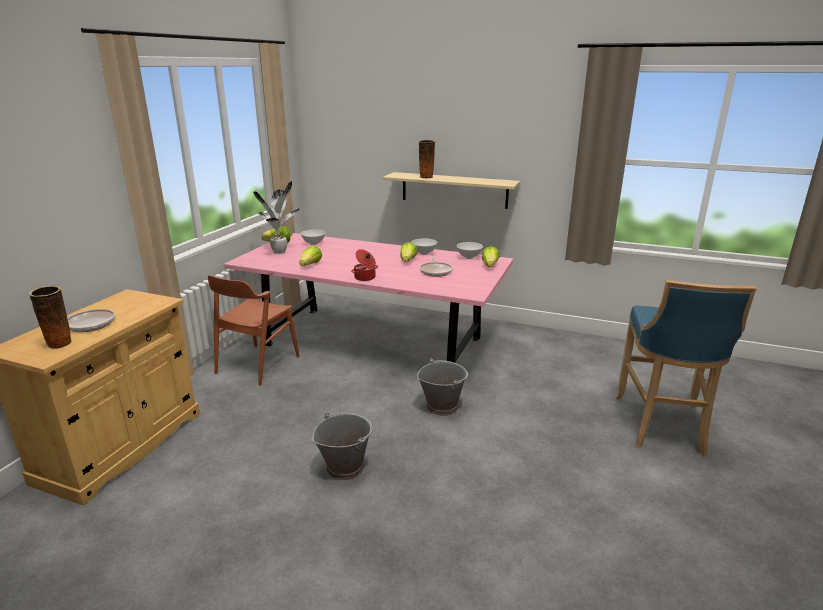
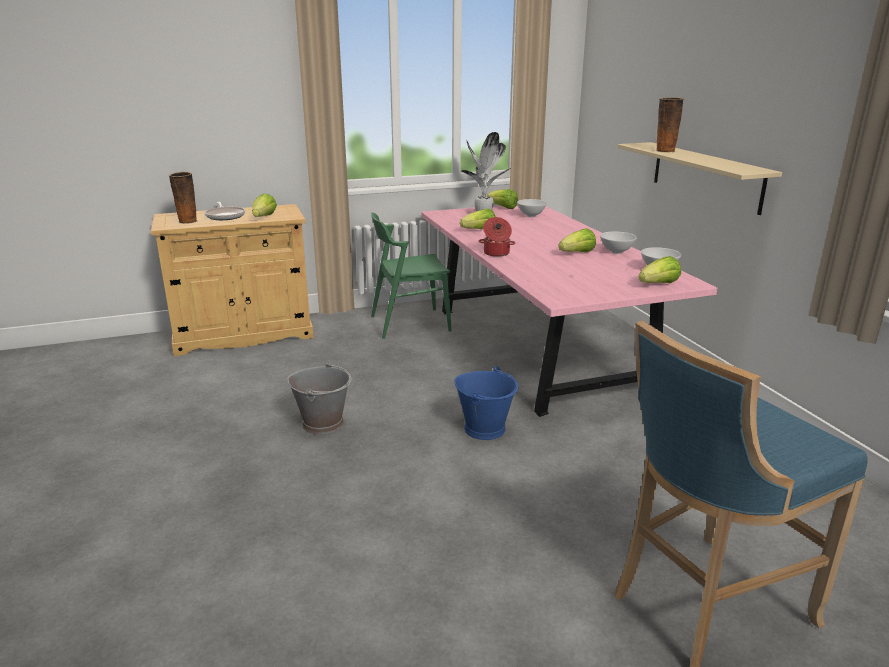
camera: 50 degrees right, 0 degrees up
(137, 311) = (264, 217): none -> lettuce
(257, 364) = (409, 323): brown chair -> green chair
(436, 271) = (580, 270): frying pan -> none
(442, 406) = (485, 428): grey bucket -> blue bucket

